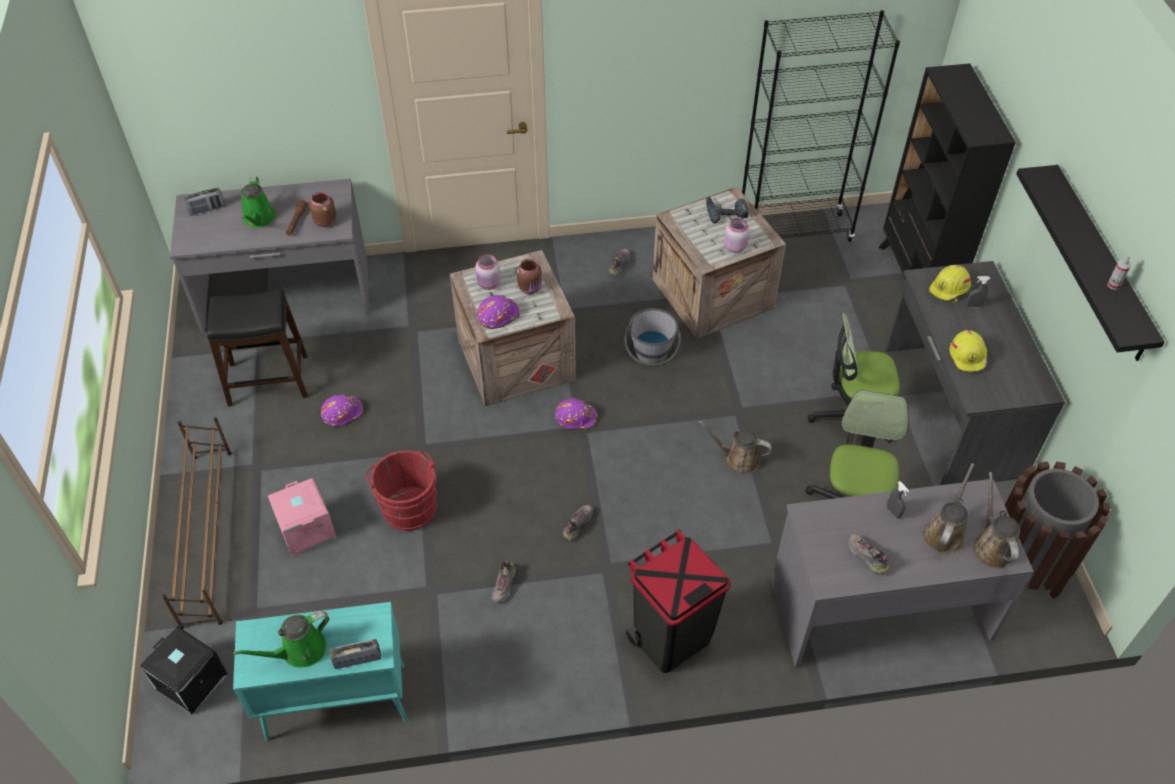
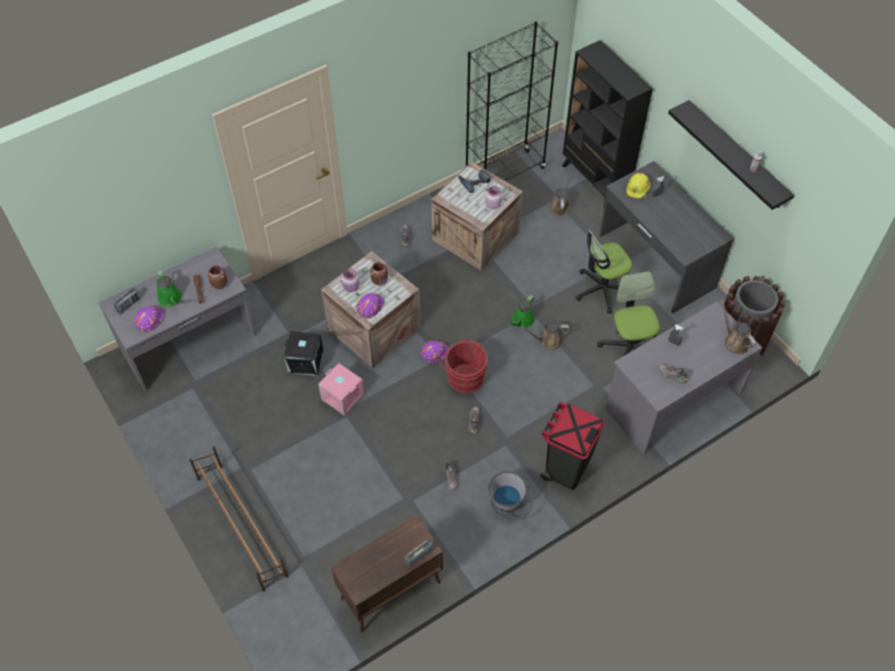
camera: 25 degrees left, 5 degrees up
(190, 682) = (291, 620): black storage box -> black storage box (305, 362)
(268, 381) = (216, 407): black stool -> none
(299, 651) = (381, 566): green watering can -> green watering can (522, 321)
(305, 529) = (304, 495): pink storage box -> pink storage box (342, 397)
(335, 702) = (390, 591): turquoise cabinet -> brown cabinet
(342, 413) = (280, 409): purple hard hat -> purple hard hat (149, 320)
(408, 506) = (362, 453): red bucket -> red bucket (464, 377)
(651, 358) = (460, 295): grey bucket -> grey bucket (508, 507)
(945, 532) = (706, 343): brown watering can -> brown watering can (559, 206)
(968, 356) = (668, 230): yellow hard hat -> none

